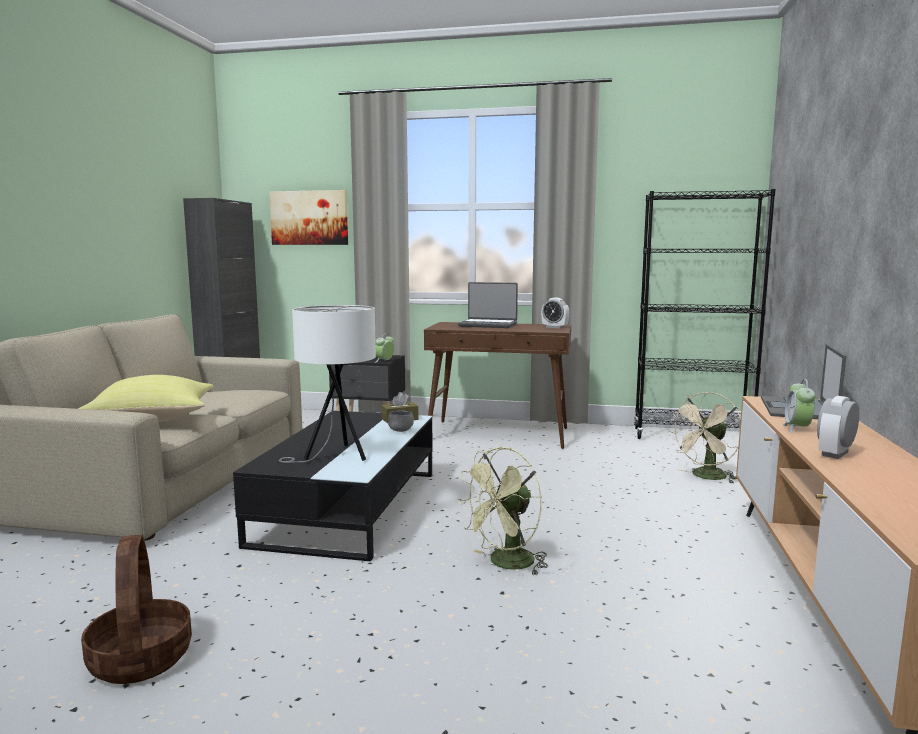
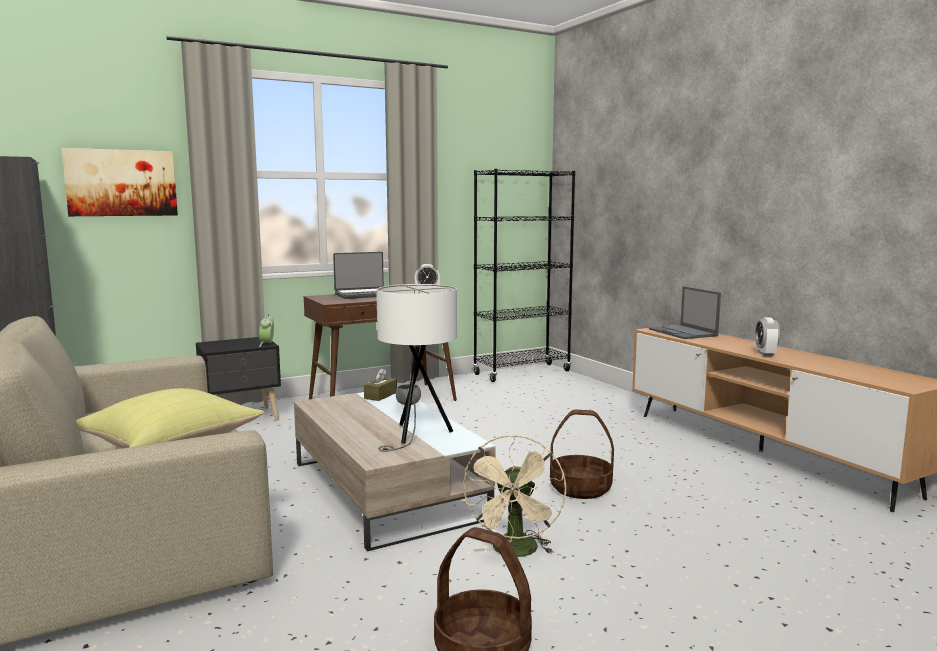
camera: 40 degrees left, 0 degrees up
(349, 506) = (386, 489): black coffee table -> beige coffee table
(505, 564) = (581, 488): green fan -> basket
(706, 477) = (581, 398): beige fan -> beige fan (515, 552)
(797, 429) = (715, 344): alarm clock -> none

